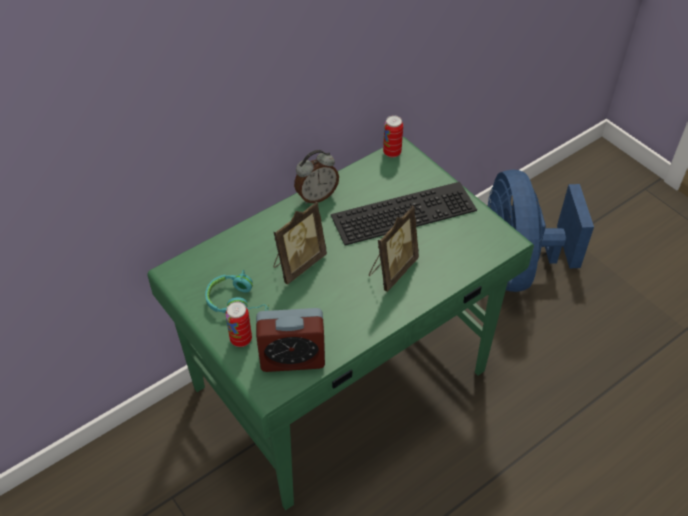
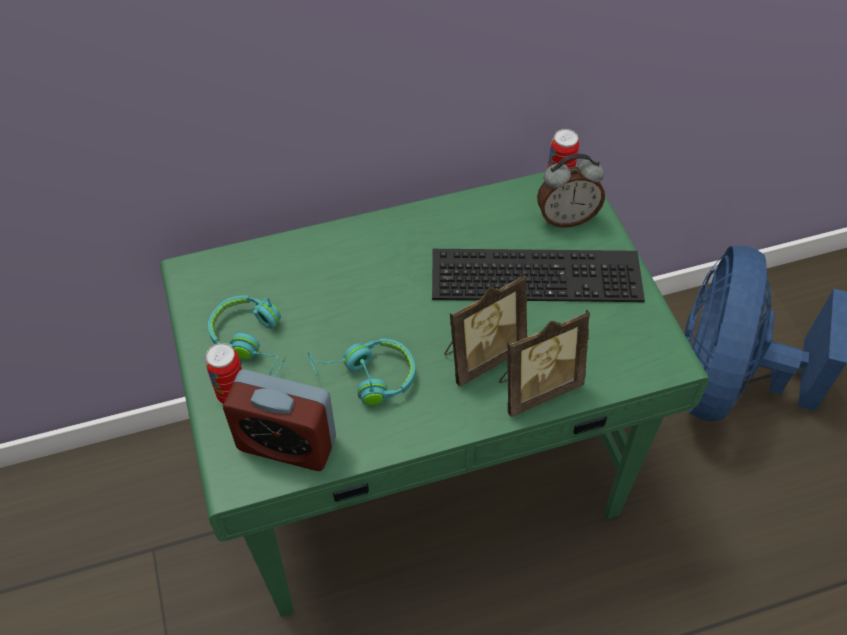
camera: 20 degrees right, 5 degrees up
(298, 264) = (356, 308): picture frame -> picture frame (536, 387)
(316, 196) = (425, 217): alarm clock -> alarm clock (566, 218)
(324, 304) = (366, 377): none -> turquoise headphones

